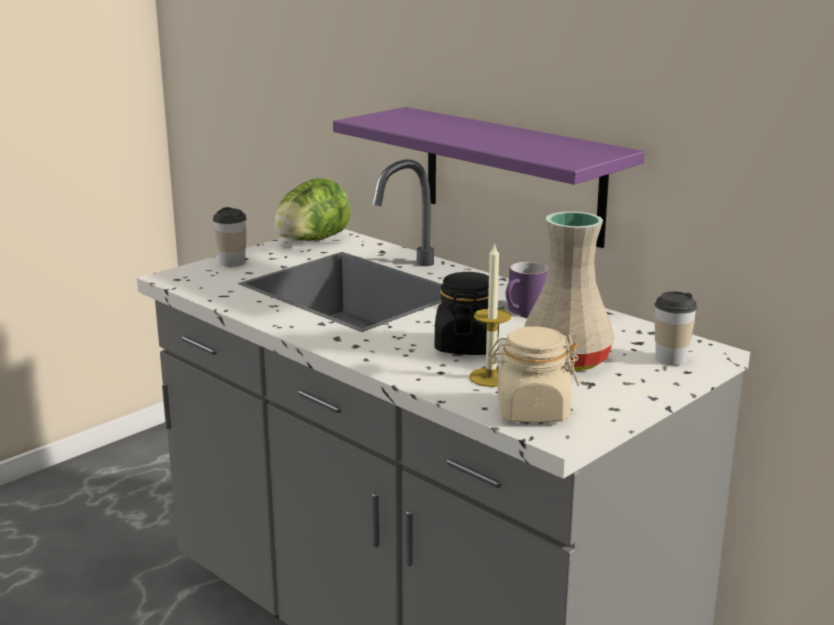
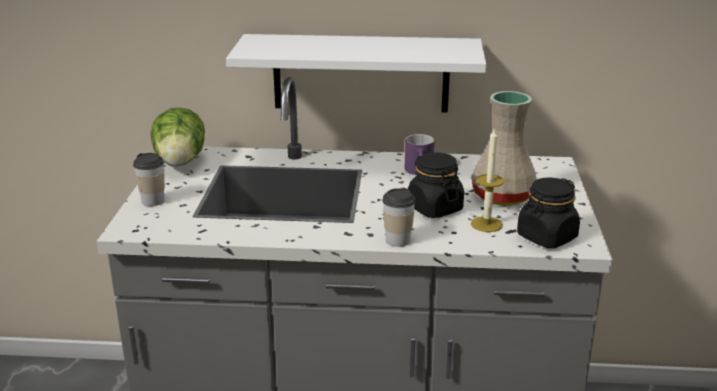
camera: 40 degrees left, 5 degrees up
(512, 175) = (361, 73): purple shelf -> white shelf
(532, 411) = (546, 237): beige jar -> black jar
(670, 358) = (547, 175): cup -> cup (398, 240)

